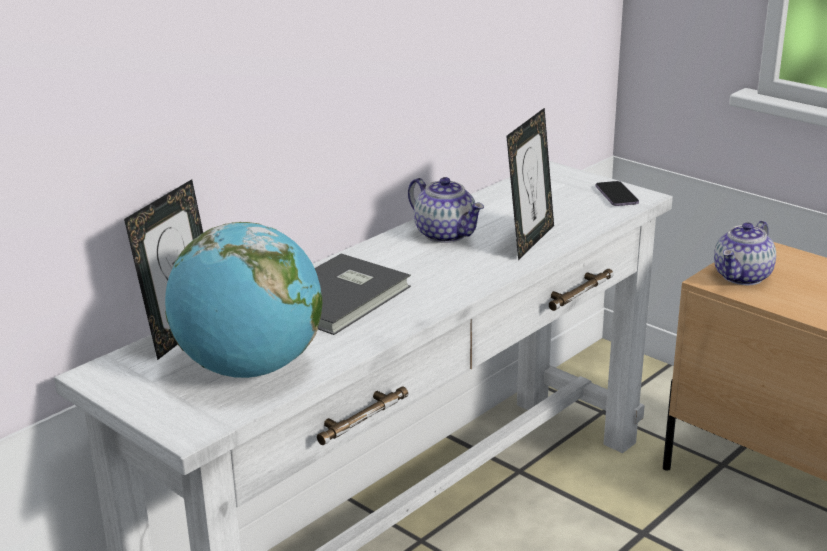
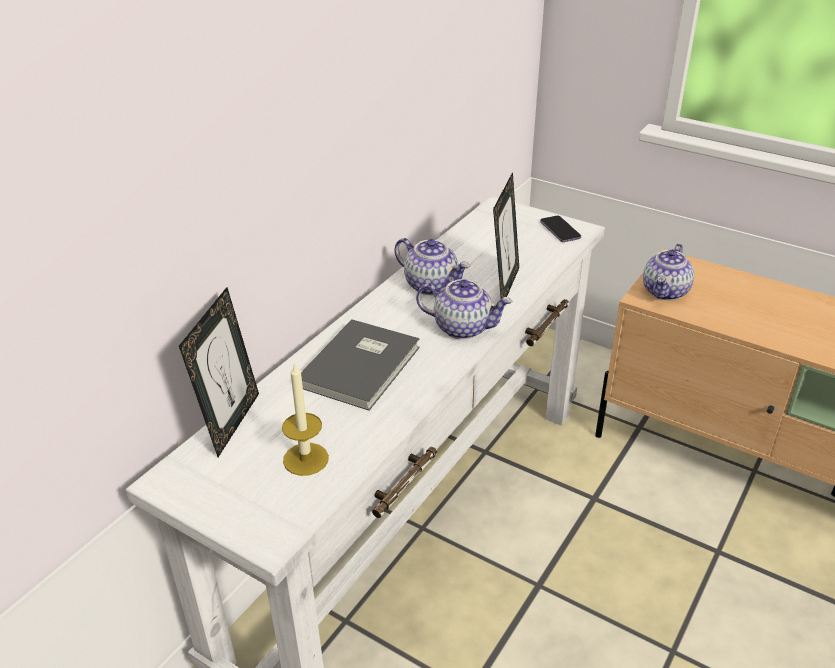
camera: 10 degrees left, 10 degrees up
(250, 369) = (305, 459): globe -> candle
(467, 273) = (463, 327): none -> teapot

